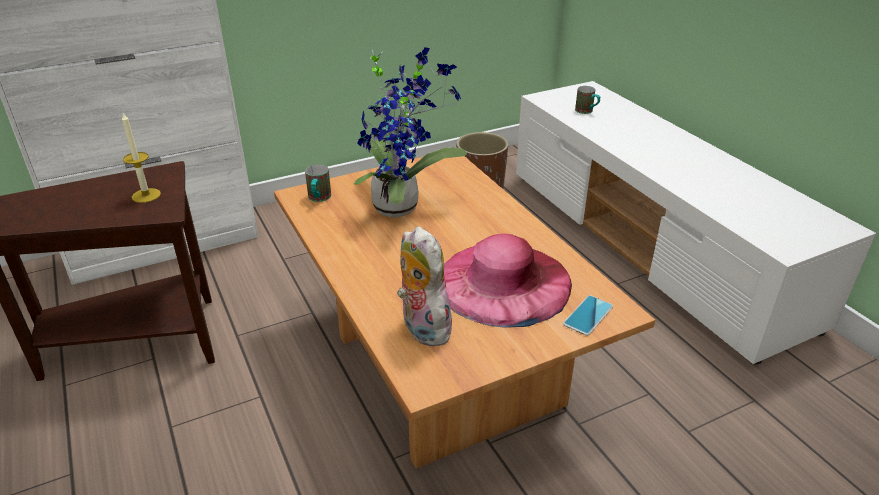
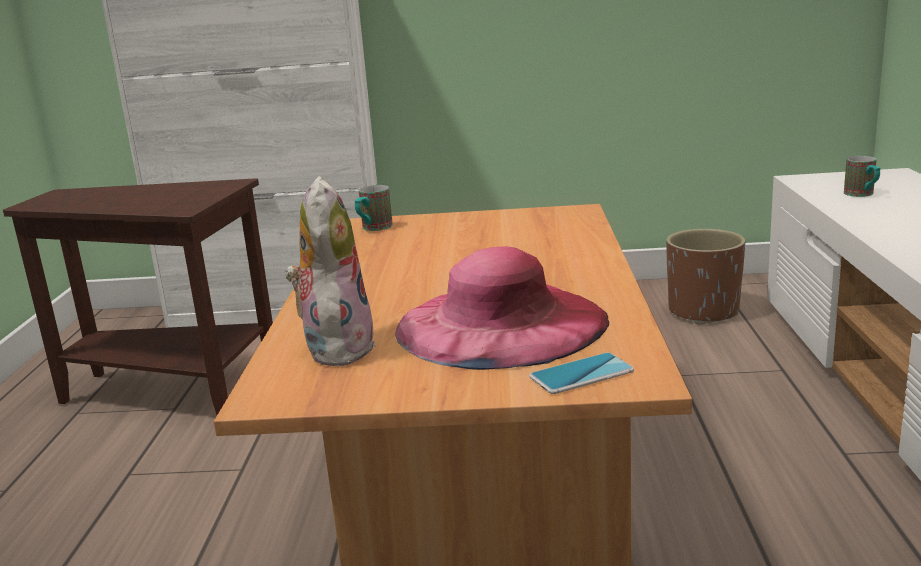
camera: 30 degrees right, 15 degrees down
(146, 195) = (186, 197): candle -> none
(401, 205) = (461, 243): potted plant -> none

